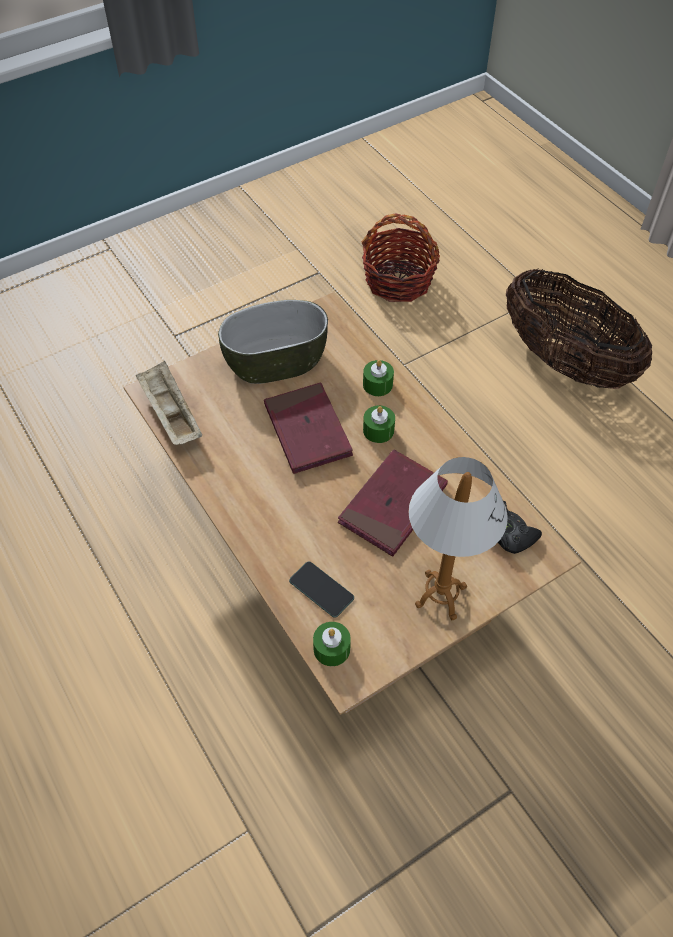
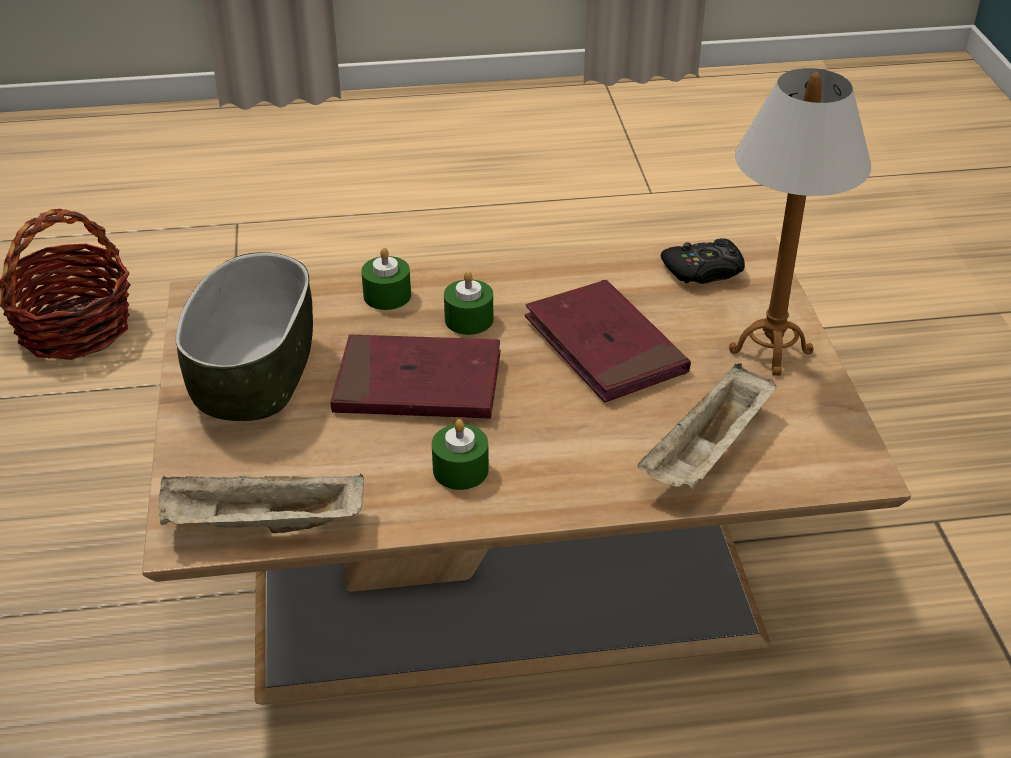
camera: 65 degrees left, 15 degrees down
(321, 589) = (707, 453): phone -> beige tray
(331, 649) = (808, 472): green candle -> green candle (460, 470)
(565, 362) = (359, 243): basket -> none

